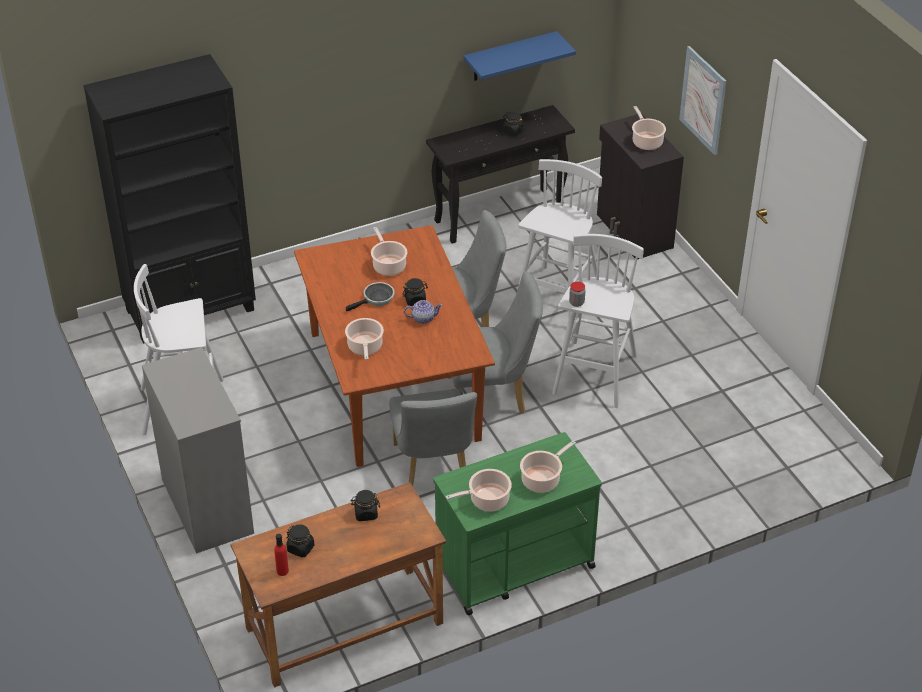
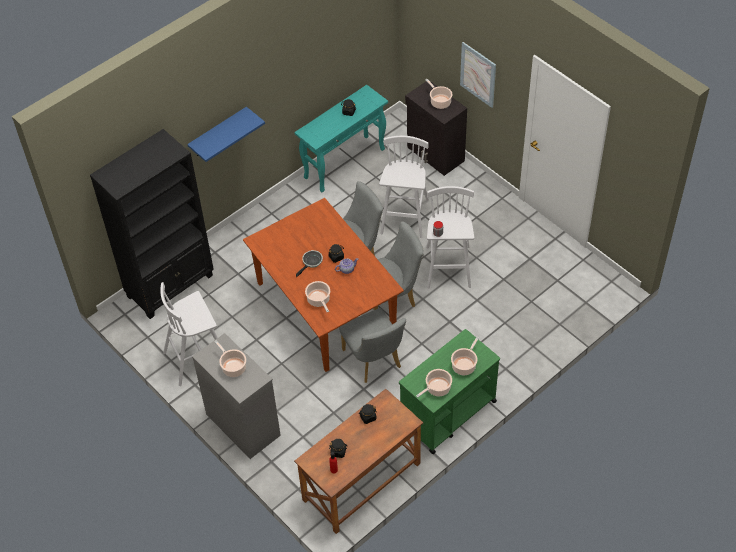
camera: 15 degrees left, 10 degrees up
(388, 265) = (309, 235): cooking pot -> cooking pot (233, 367)
(500, 215) = (345, 163): black console table -> turquoise console table
(510, 57) = (338, 65): blue shelf -> blue shelf (218, 133)

